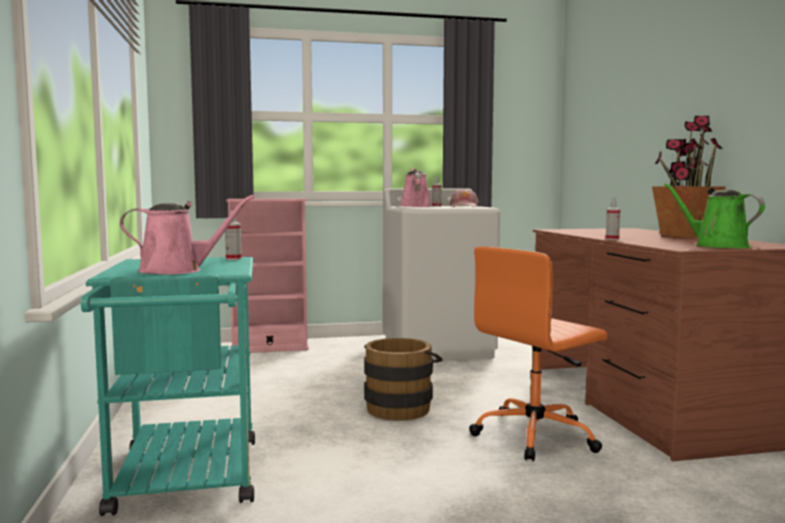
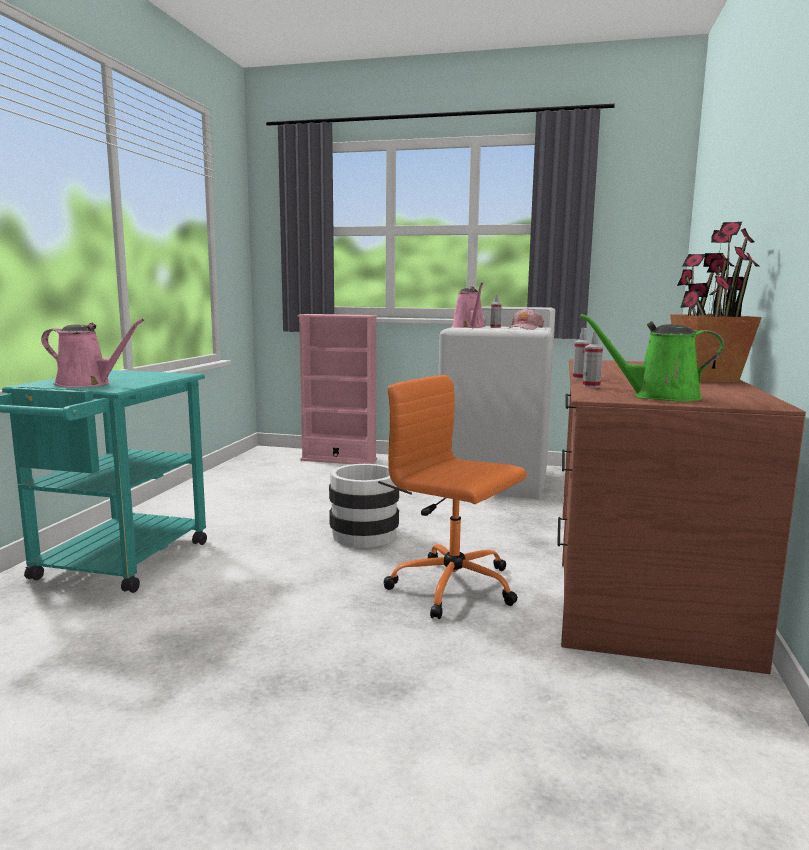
camera: 25 degrees right, 5 degrees up
(233, 259) = (175, 375): spray bottle -> spray bottle (591, 386)
(400, 407) = (369, 534): brown bucket -> white bucket
(414, 206) = (469, 327): pink watering can -> pink watering can turned 150 degrees clockwise
(536, 435) = (455, 587): orange office chair -> orange office chair turned 45 degrees clockwise
(717, 246) = (659, 397): green watering can -> green watering can turned 75 degrees counterclockwise

